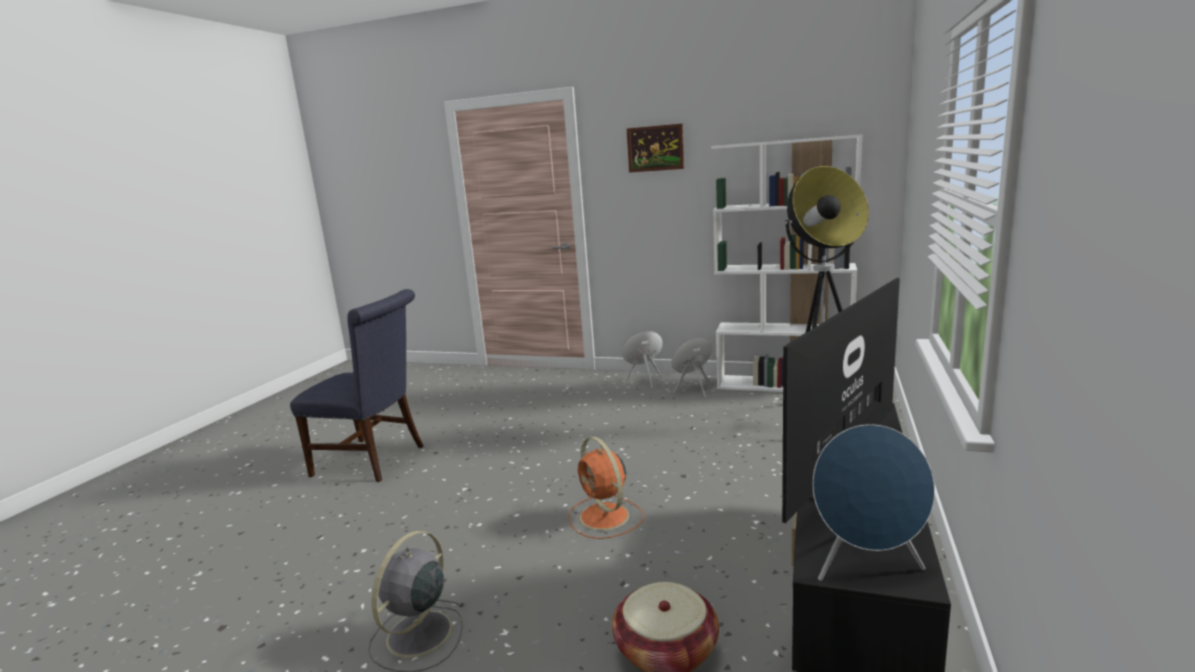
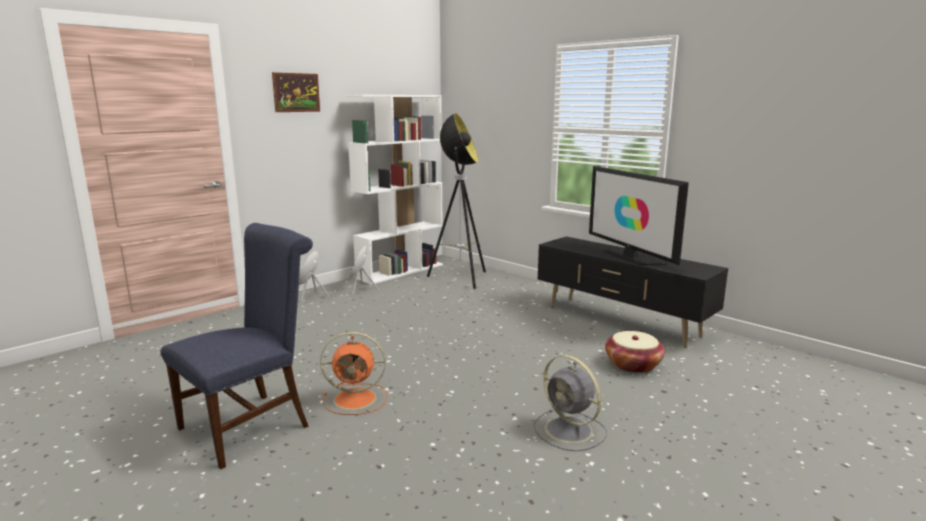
camera: 65 degrees left, 0 degrees up
(605, 517) = (495, 351): orange fan -> orange fan (357, 399)
(866, 567) = (702, 270): blue speaker -> none

